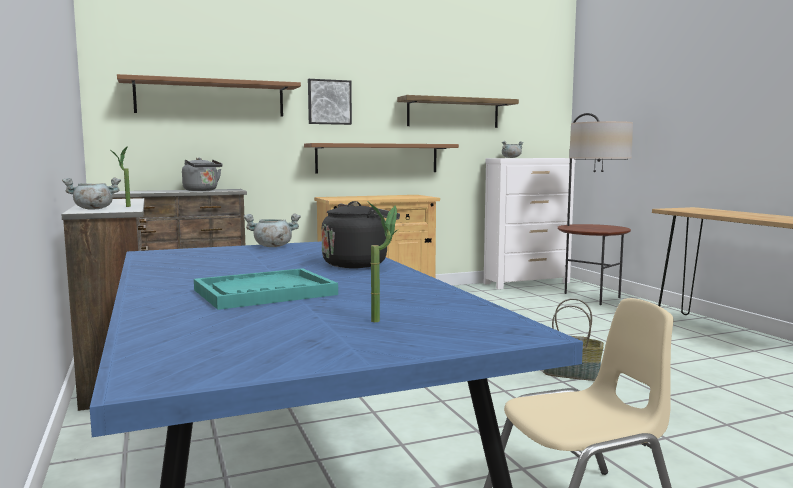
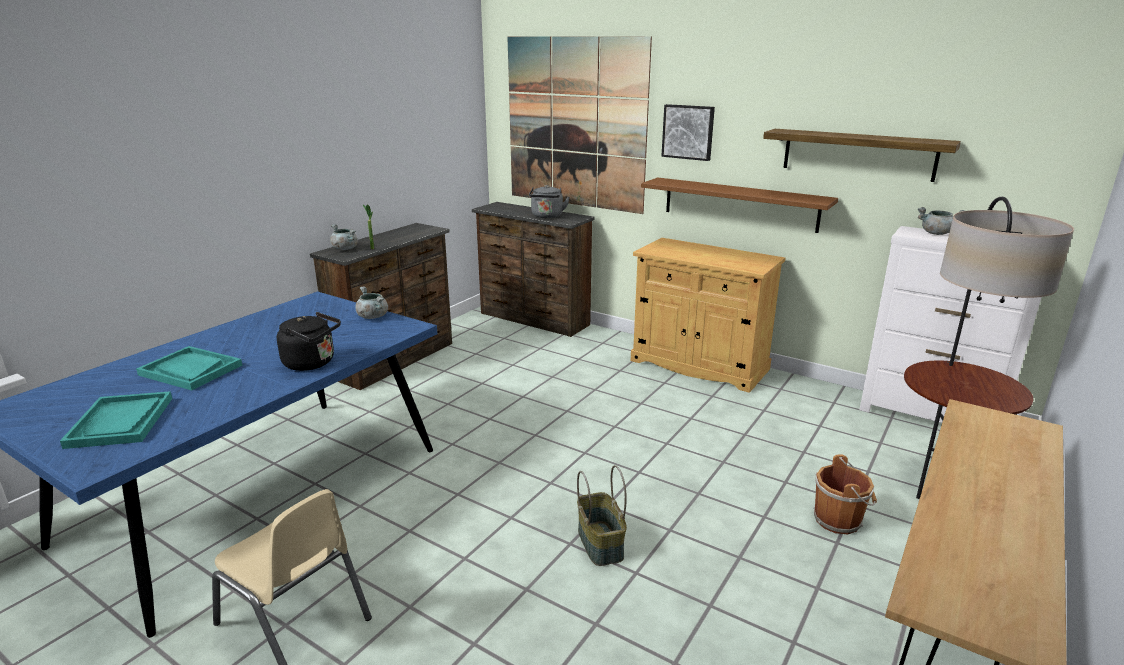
camera: 55 degrees right, 15 degrees up
(211, 98) = (575, 123): brown shelf -> picture
(383, 319) = (121, 422): potted plant -> turquoise tray
(605, 321) = (839, 520): none -> brown bucket

